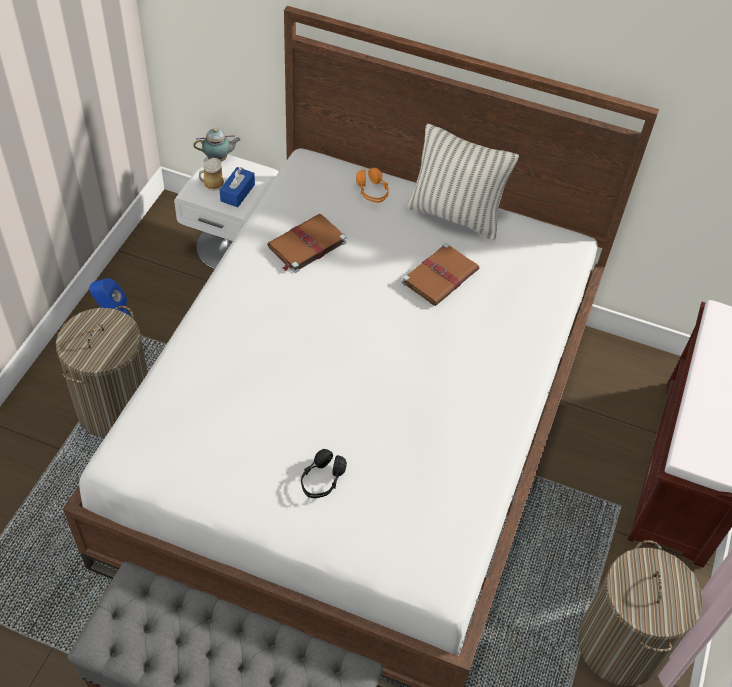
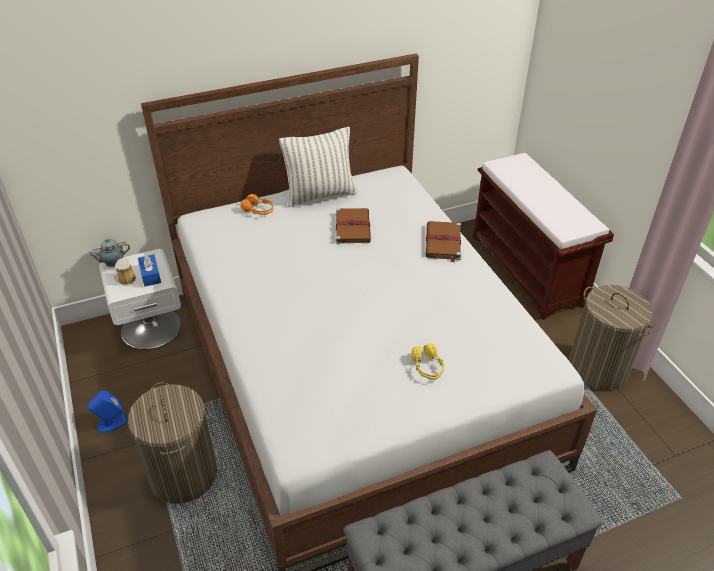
camera: 40 degrees left, 10 degrees down
(219, 159) = (113, 265): teapot -> teapot turned 150 degrees counterclockwise
(306, 245) = (255, 260): brown book -> brown book (443, 243)
(322, 480) = (427, 367): black headphones -> yellow headphones

